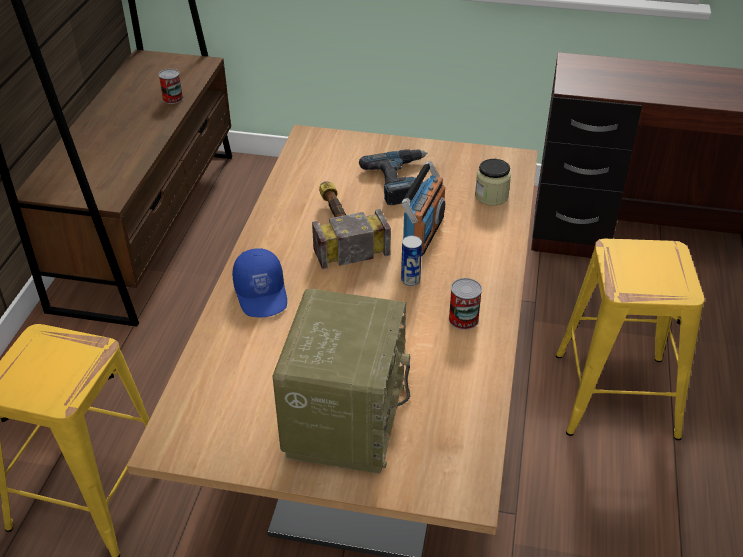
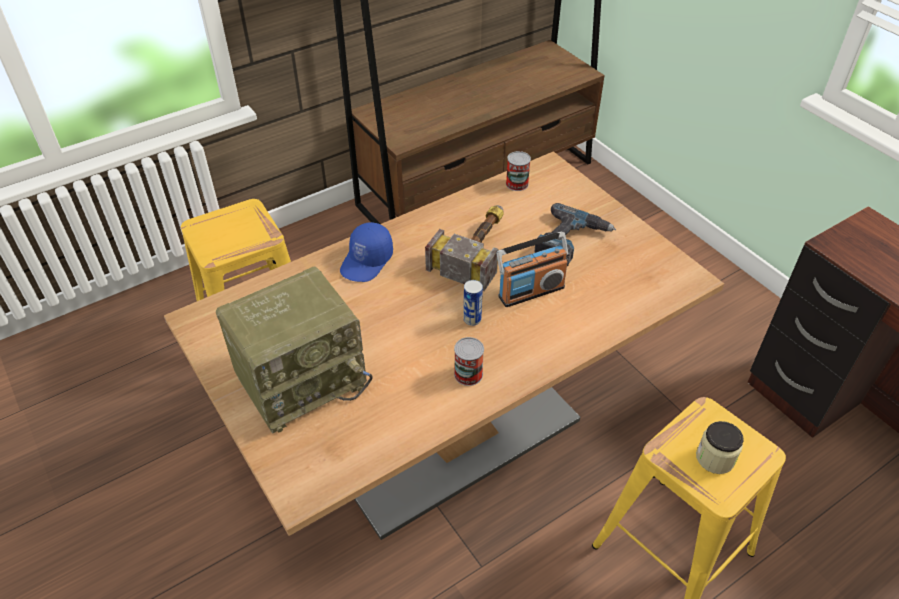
camera: 45 degrees right, 5 degrees up
(172, 98) = (529, 90): can -> can (517, 184)
(491, 196) = (626, 296): jar -> jar (715, 458)

